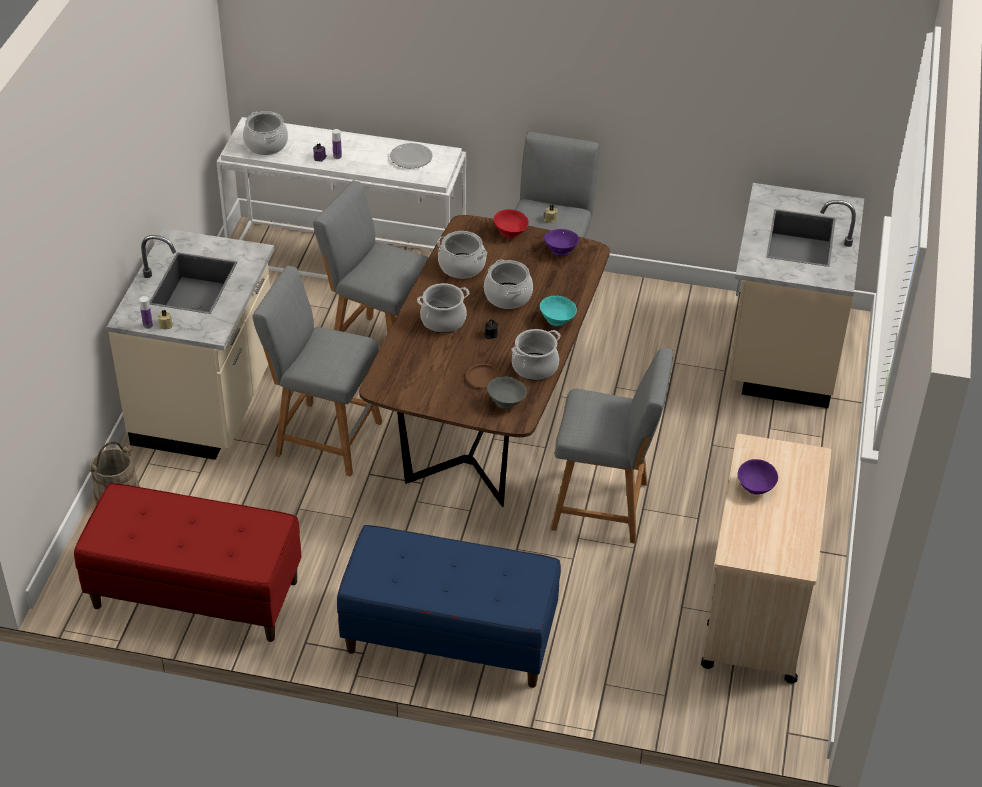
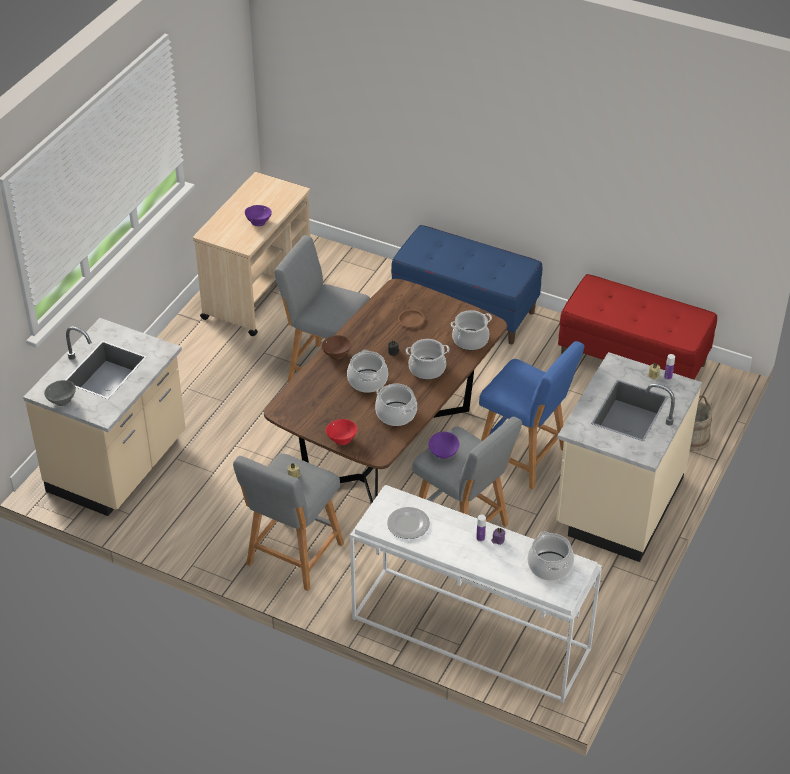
camera: 165 degrees left, 0 degrees up
(323, 437) = (525, 457): grey stool -> blue stool
(506, 403) = (401, 300): grey bowl -> grey bowl (62, 400)
(535, 367) = (369, 321): cooking pot -> cooking pot (470, 340)
(557, 321) = (336, 354): turquoise bowl -> brown bowl
(561, 251) = (305, 415): purple bowl -> purple bowl (443, 454)

